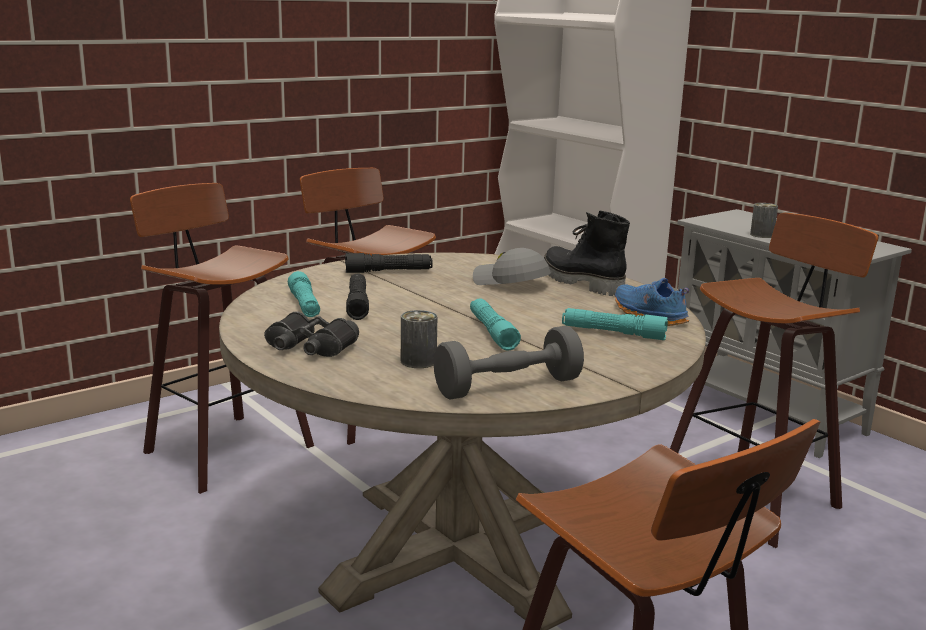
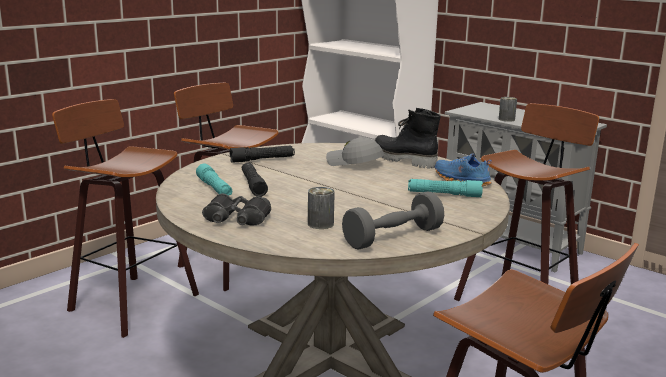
camera: 10 degrees left, 0 degrees up
(492, 332) = (361, 199): turquoise flashlight -> none

